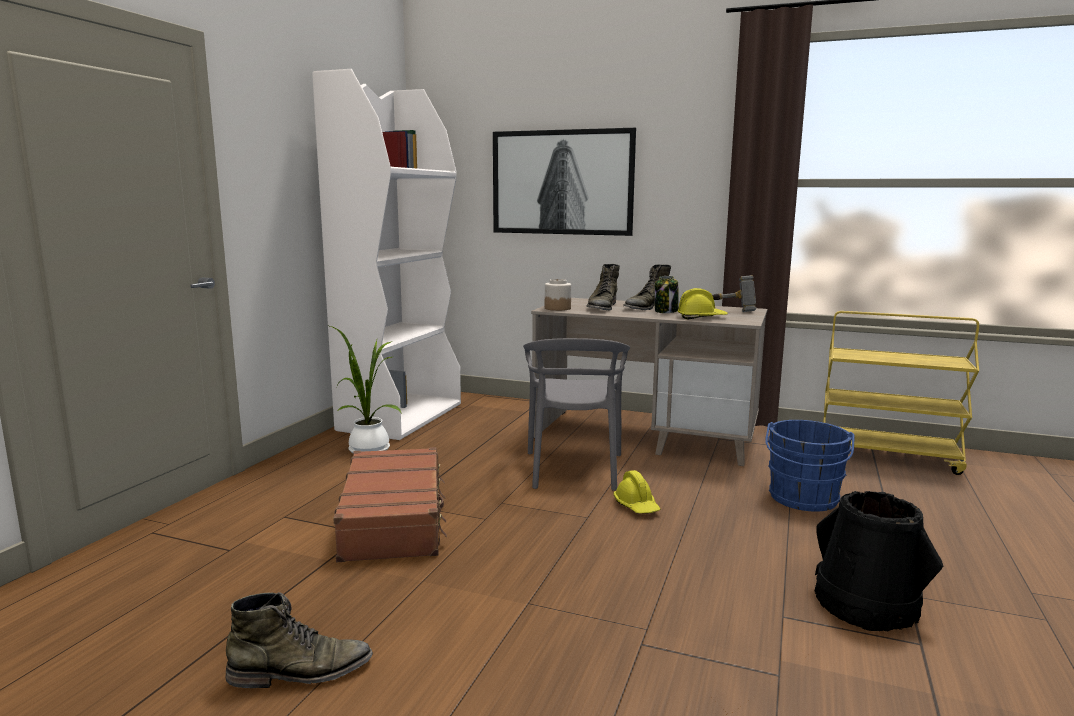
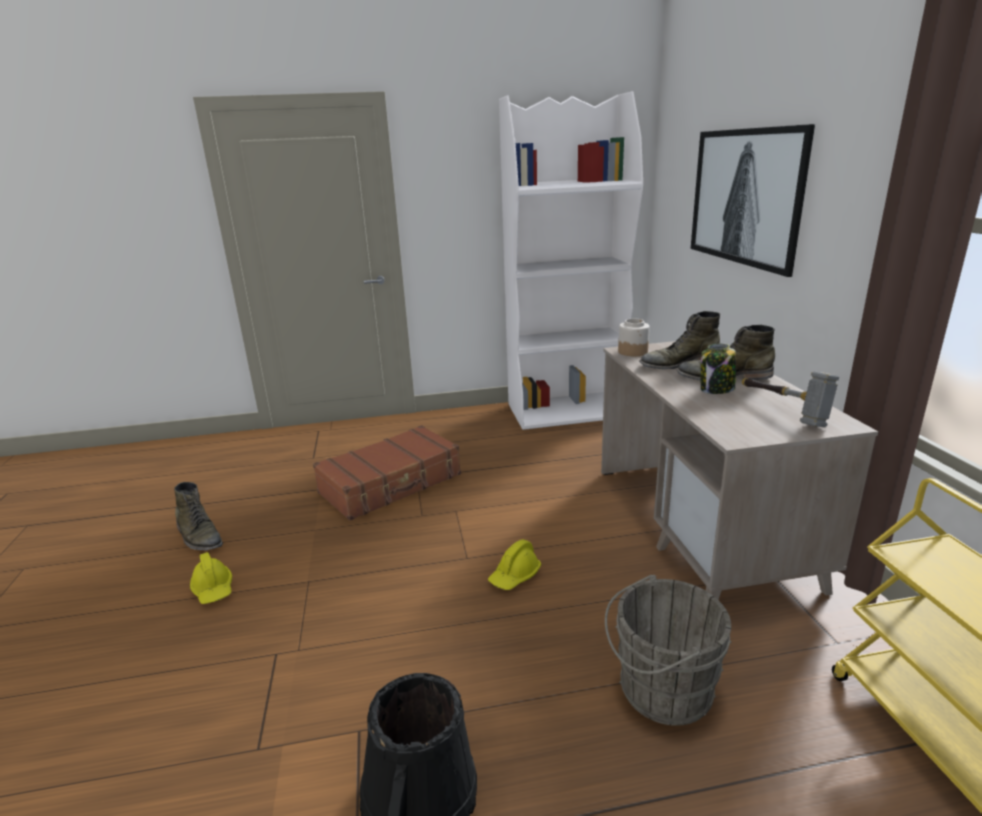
camera: 60 degrees right, 10 degrees up
(367, 449) = (491, 427): potted plant -> none
(574, 470) = (558, 517): grey chair -> none
(701, 317) = (712, 412): yellow hard hat -> yellow hard hat (213, 589)
(803, 499) = (659, 689): blue bucket -> grey bucket

